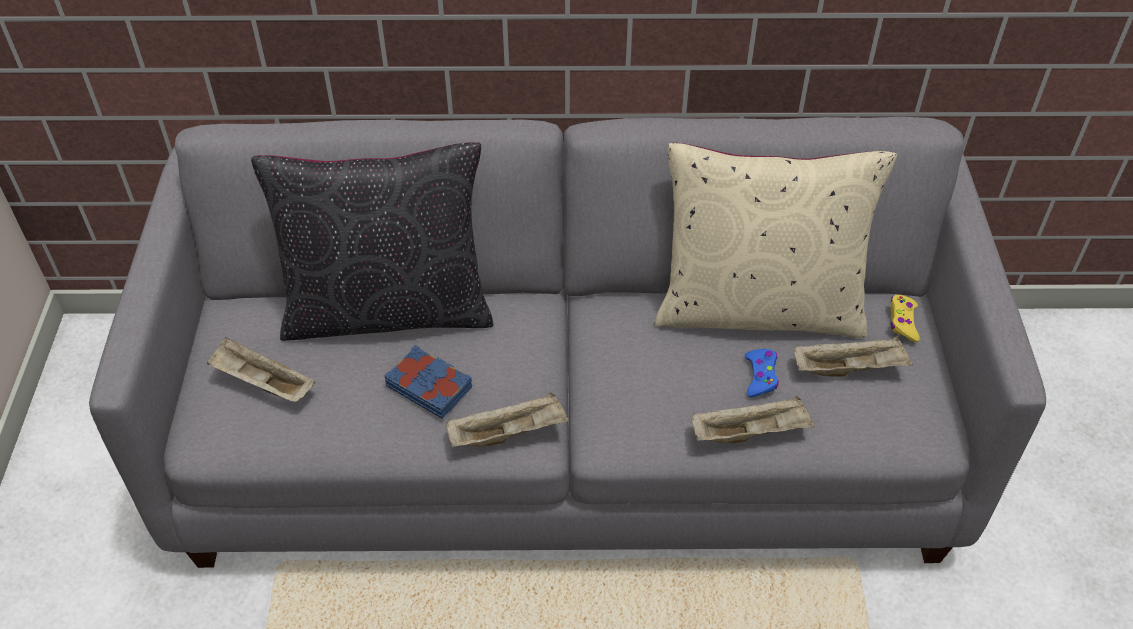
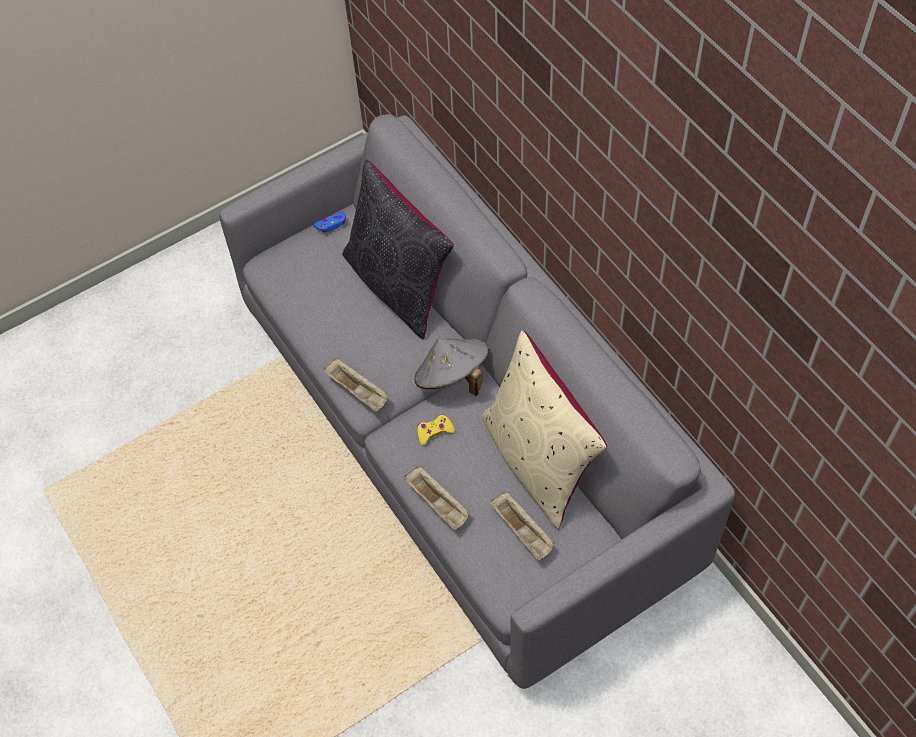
camera: 60 degrees right, 10 degrees up
(262, 383) = (310, 266): beige tray -> none
(430, 386) = (360, 337): blue book -> none
(574, 328) = (452, 378): none -> grey hat
(760, 376) = (482, 488): blue game controller -> blue game controller (331, 224)
(902, 322) = (588, 545): yellow game controller -> yellow game controller (434, 431)

